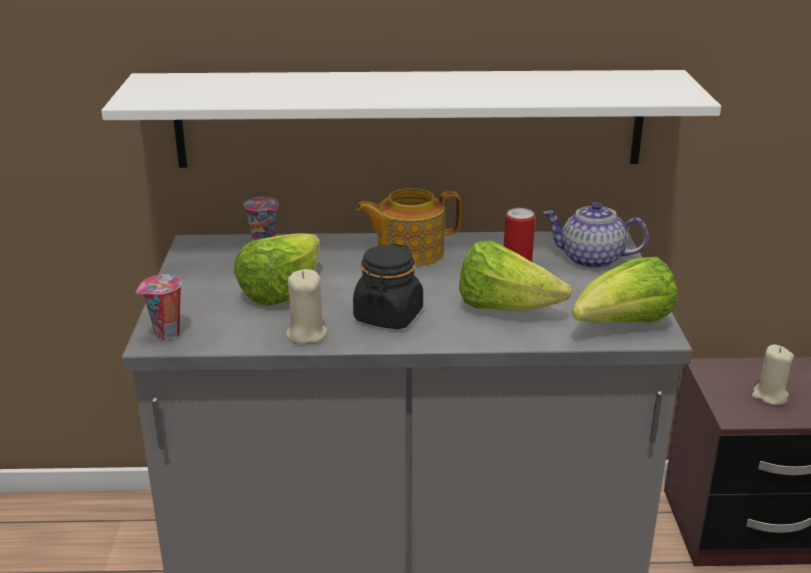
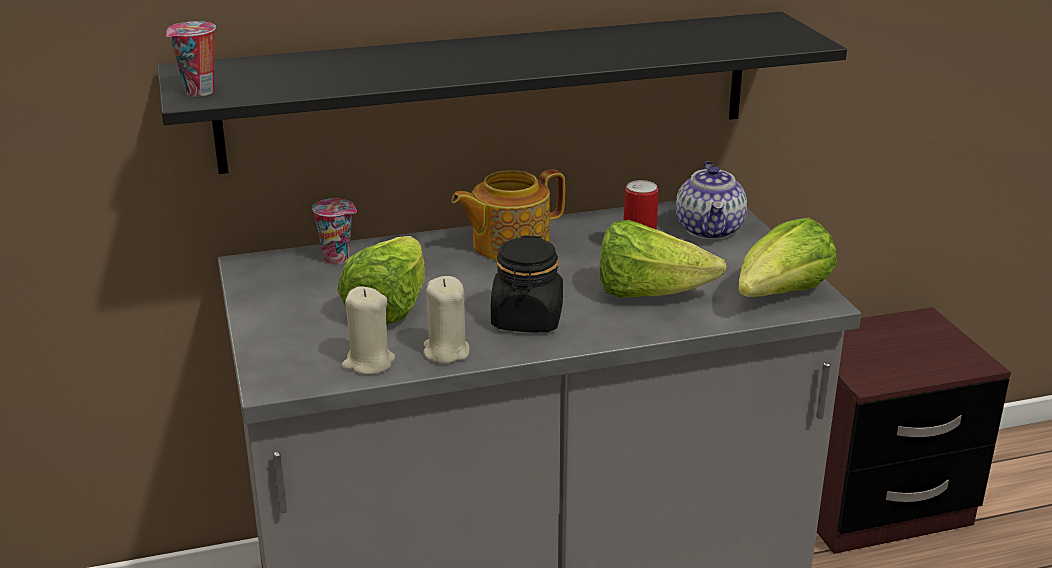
camera: 15 degrees left, 0 degrees up
(166, 334) = (281, 374): cup -> cup (198, 92)
(409, 119) = (490, 90): white shelf -> black shelf
(591, 260) = (710, 230): teapot -> teapot turned 90 degrees counterclockwise
(769, 396) = (893, 356): beige candle -> beige candle (368, 363)

